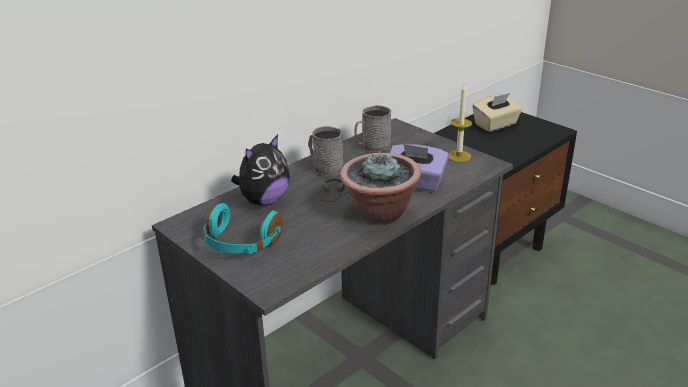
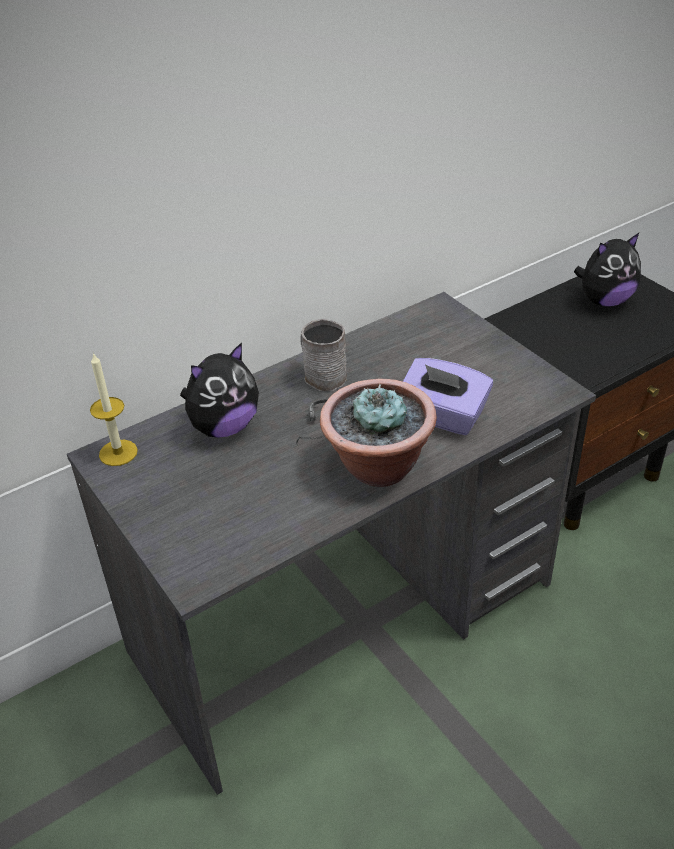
camera: 10 degrees right, 10 degrees up
(240, 244) = (175, 499): turquoise headphones -> none
(372, 146) = (397, 343): grey mug -> none
(459, 156) = (519, 372): candle -> candle (118, 453)
(496, 125) = (604, 301): beige tissue box -> plush toy

